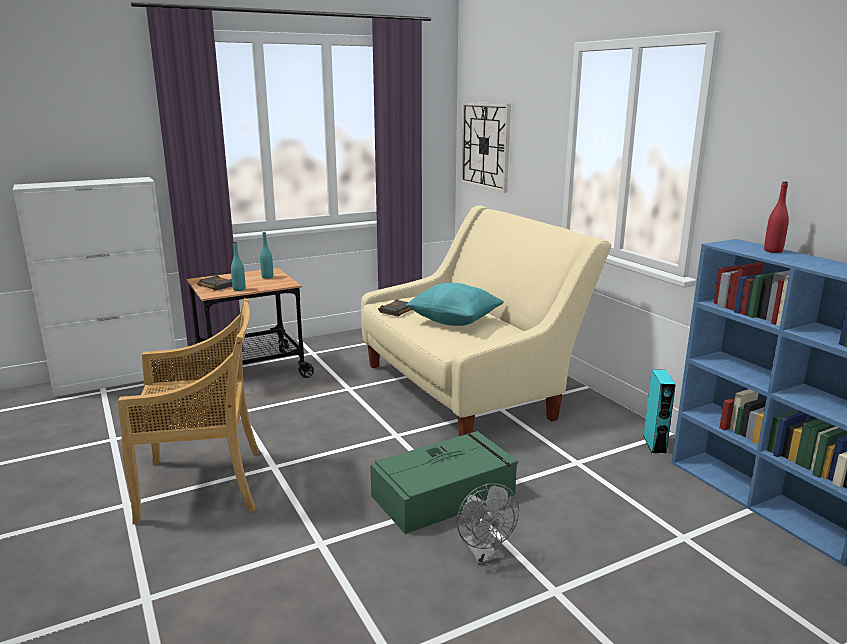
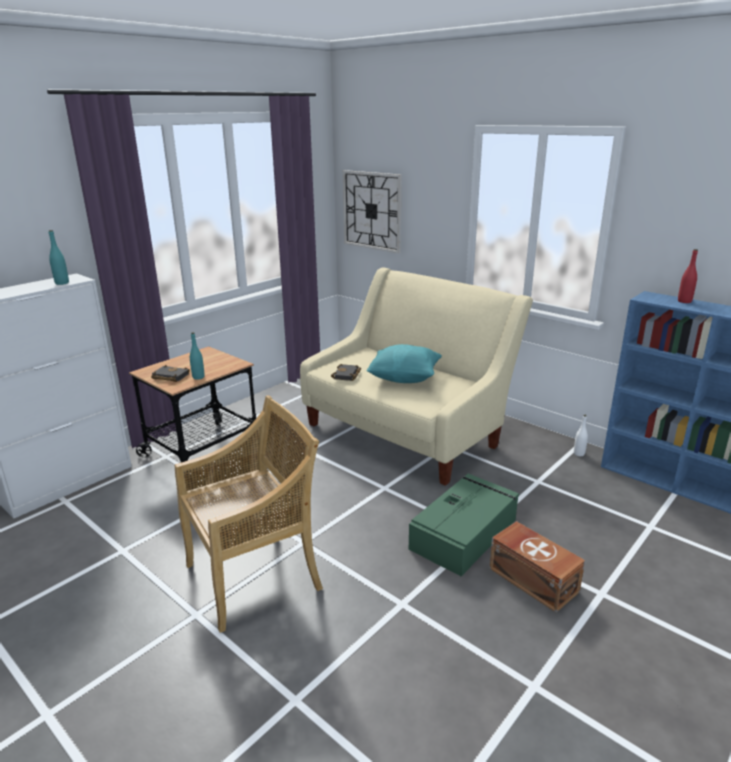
camera: 20 degrees left, 5 degrees up
(267, 277) = (211, 359): turquoise bottle -> turquoise bottle (62, 283)
(484, 555) = (532, 578): grey fan -> brown storage box
(654, 444) = (579, 453): turquoise speaker -> white bottle

